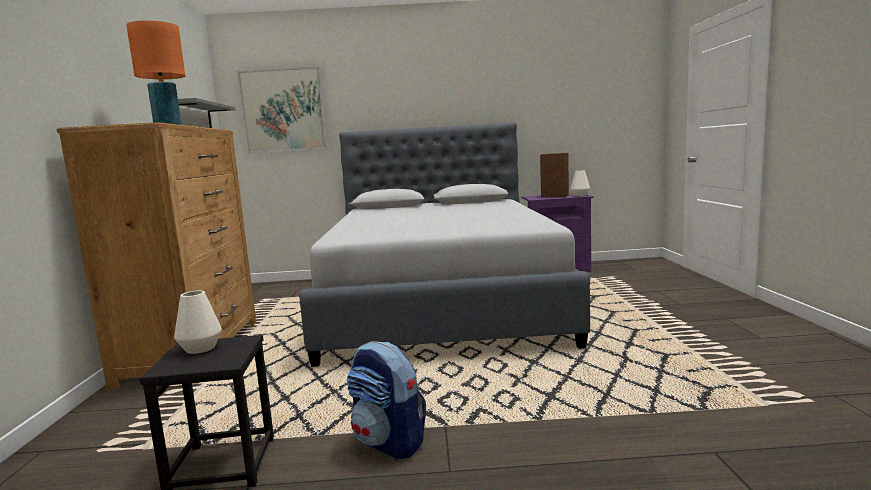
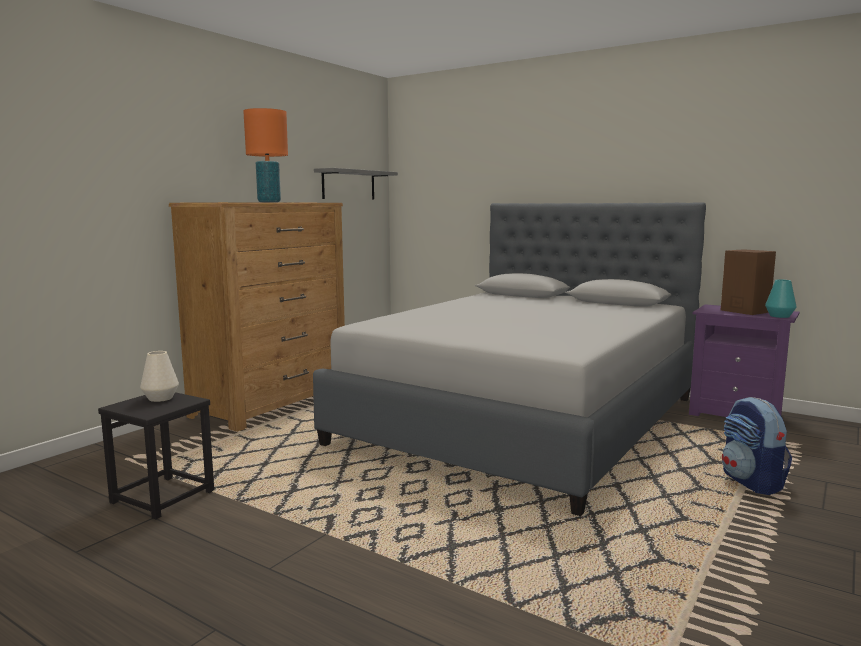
camera: 35 degrees right, 0 degrees up
(283, 110) = (444, 176): picture -> none
(389, 442) = (270, 528): backpack -> backpack (752, 482)
(580, 195) = (779, 316): white vase -> turquoise vase

